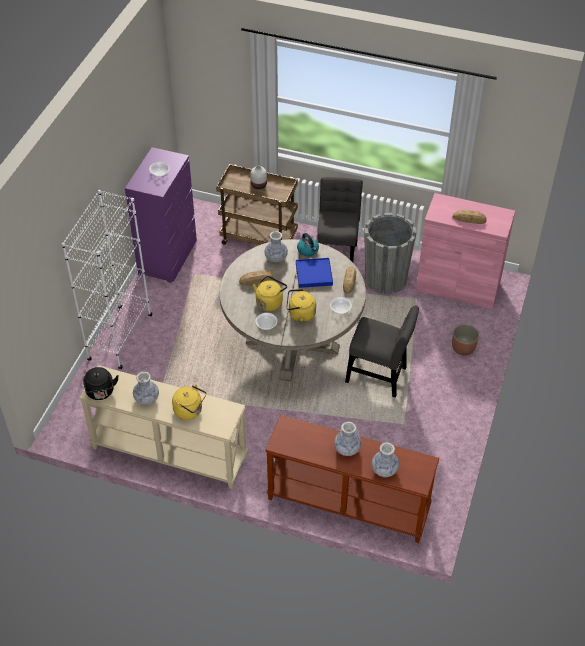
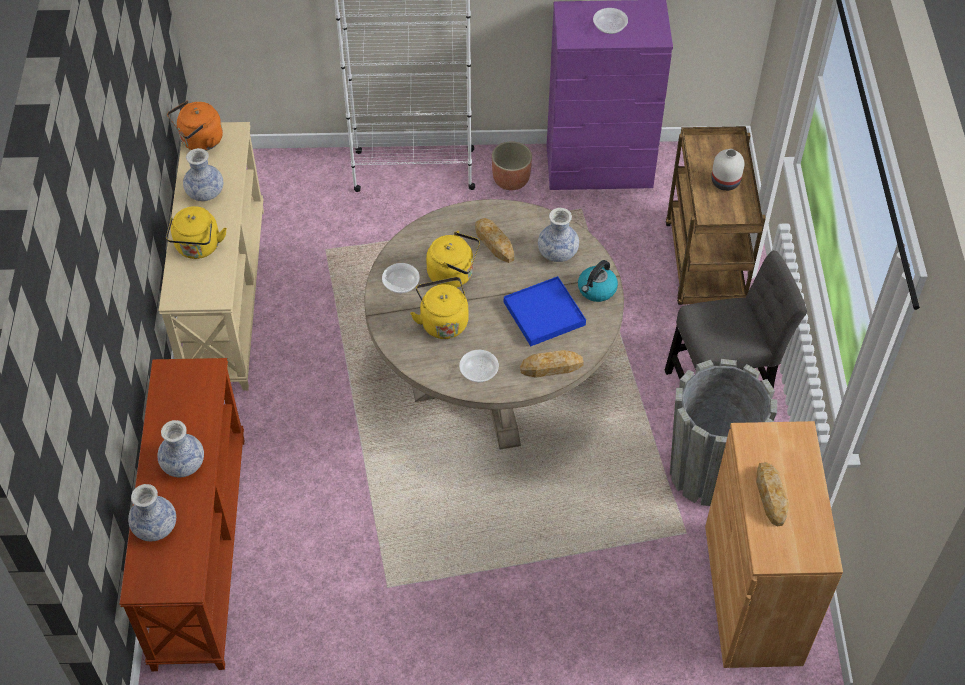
camera: 70 degrees right, 5 degrees up
(101, 392) = (199, 141): black kettle -> orange kettle
(379, 376) = (477, 523): grey chair -> none
(458, 286) = (752, 594): pink cabinet -> brown cabinet
(463, 348) = (600, 639): planter -> planter (511, 180)

